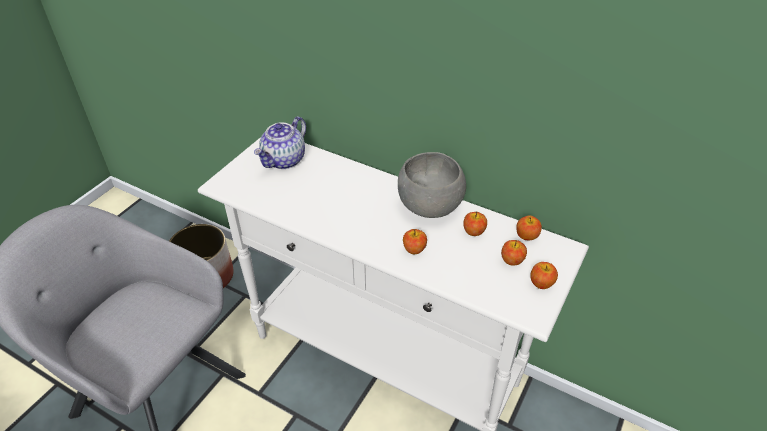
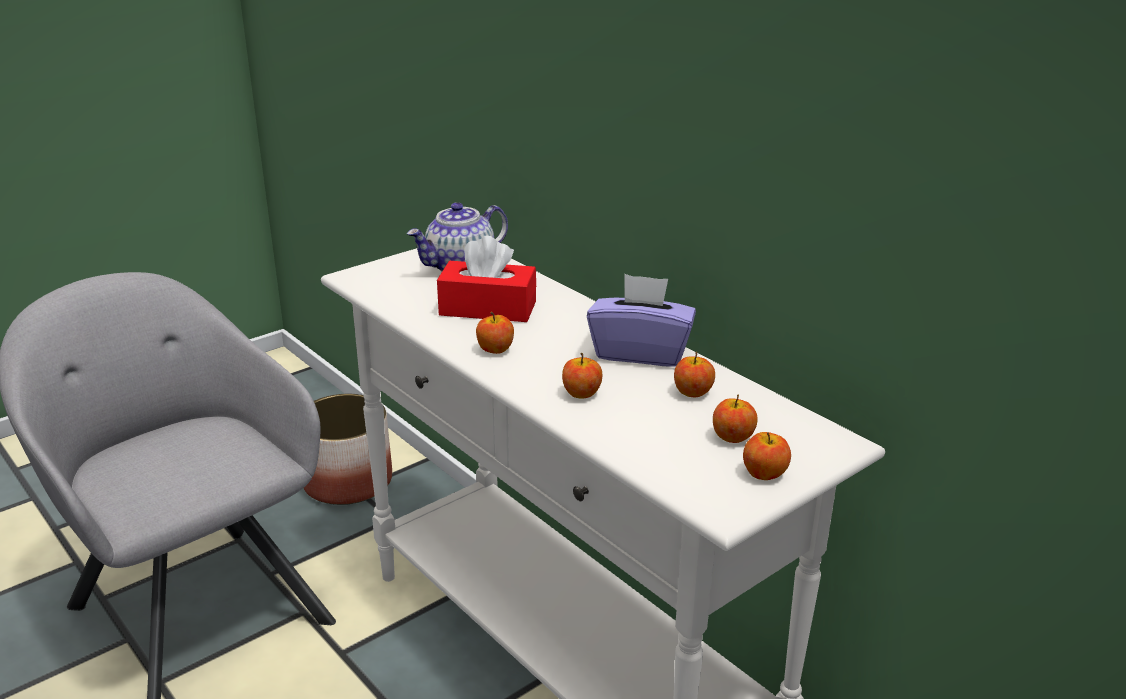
camera: 20 degrees right, 15 degrees down
(321, 192) = (487, 308): none -> red tissue box
(429, 207) = (640, 352): grey bowl -> purple tissue box
(526, 236) = (779, 414): apple -> apple (495, 349)

